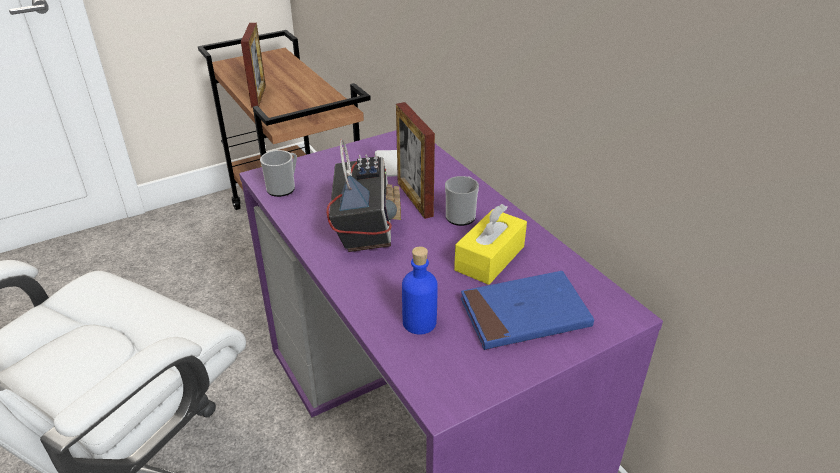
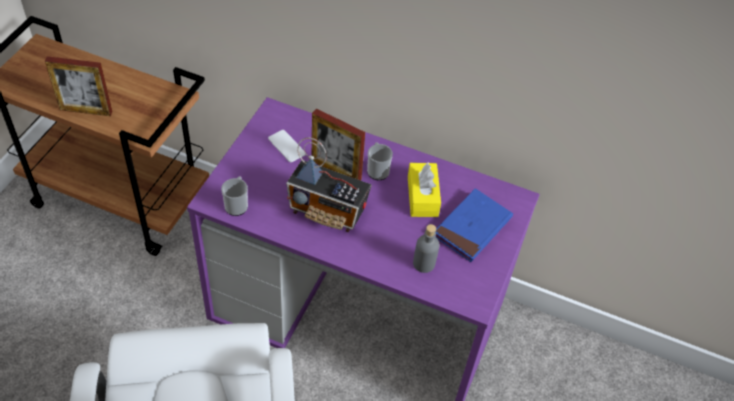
camera: 40 degrees left, 15 degrees up
(258, 96) = (86, 110): picture frame -> picture frame turned 135 degrees clockwise
(365, 228) = (328, 211): radio -> radio turned 150 degrees clockwise
(419, 322) = (424, 263): blue bottle -> grey bottle

